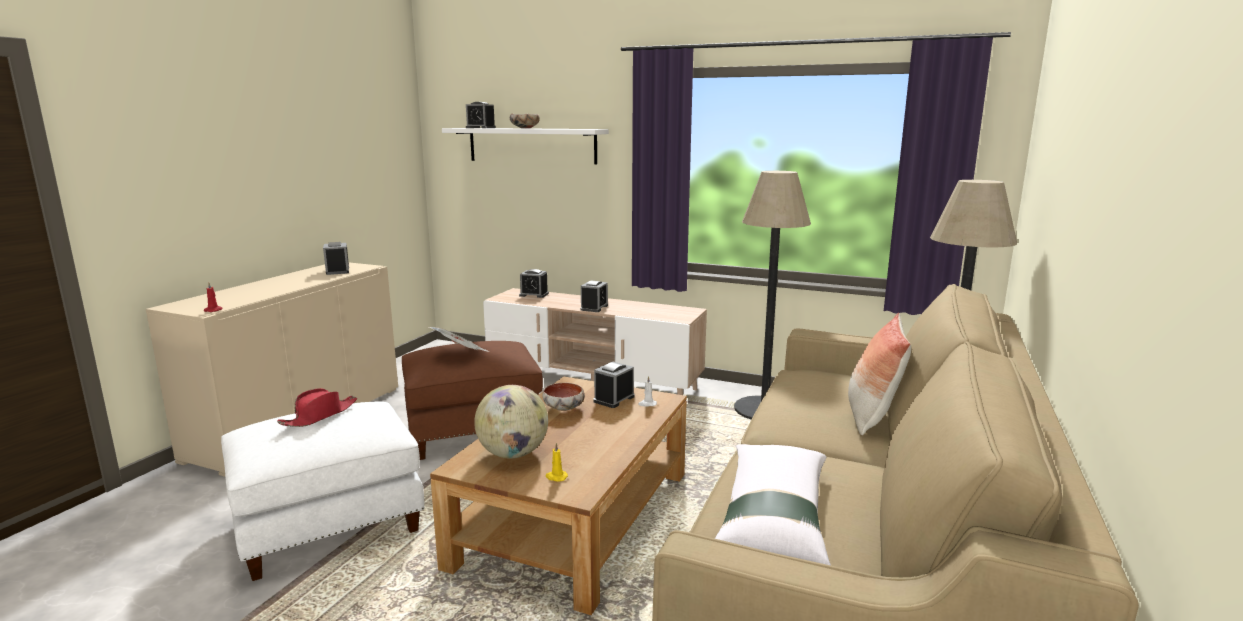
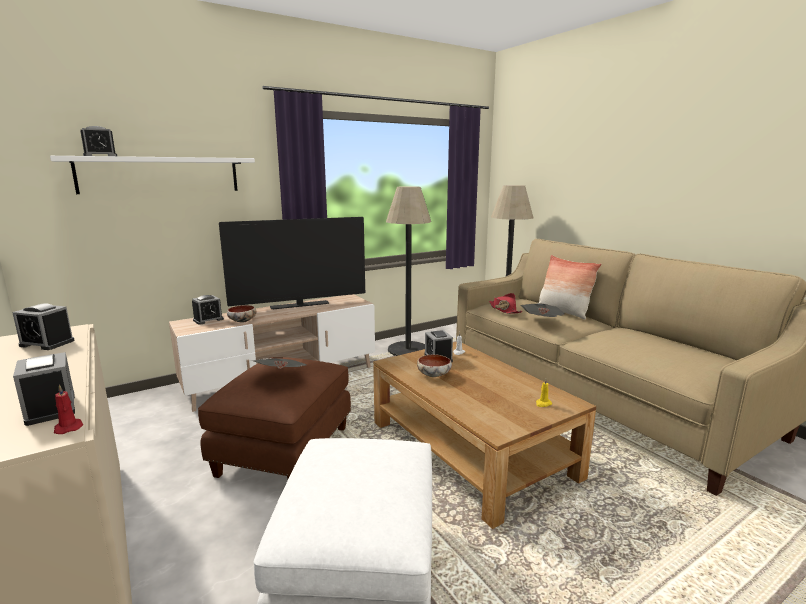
camera: 55 degrees left, 0 degrees up
(320, 415) = (340, 469): red hat -> red hat (504, 310)
(513, 454) = (493, 408): globe -> none
(524, 128) = (164, 156): bowl -> bowl (242, 321)
(594, 307) = (287, 313): alarm clock -> alarm clock (51, 408)
(625, 304) = (300, 305): none -> television
(774, 516) = (666, 357): white pillow -> none
(785, 410) = (542, 322): none -> newspaper

